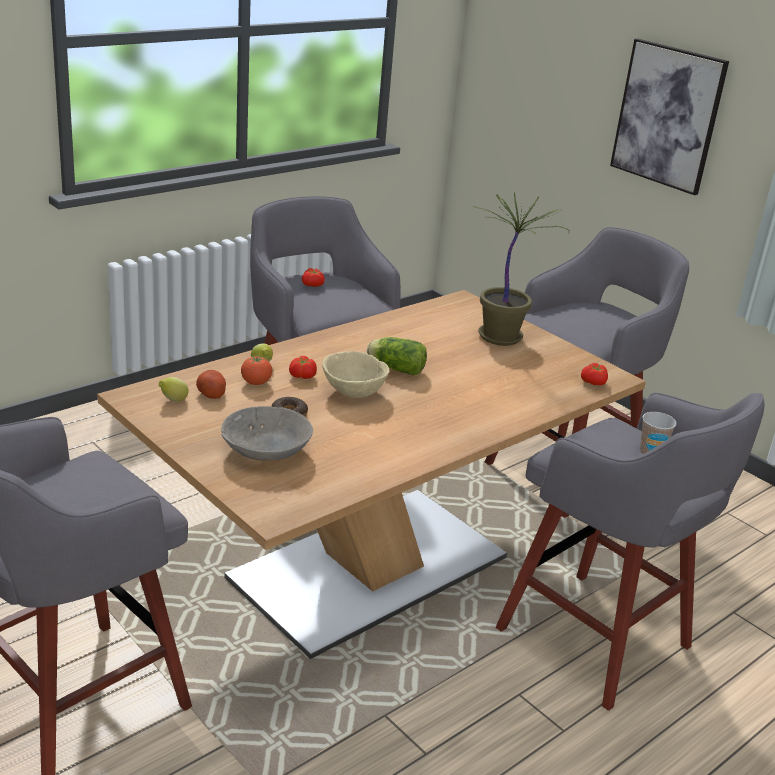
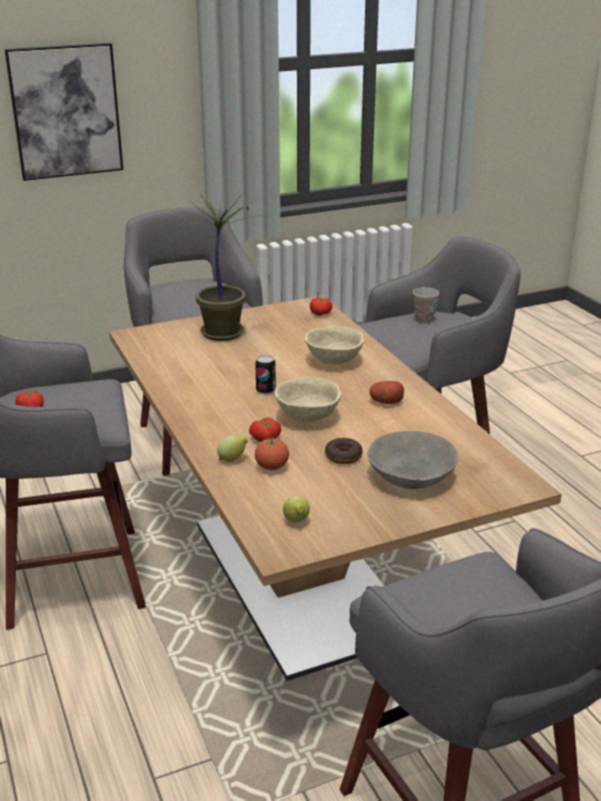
camera: 70 degrees left, 0 degrees up
(211, 393) = (286, 496): potato -> potato (386, 402)
(394, 368) = (266, 390): lettuce -> can
(481, 397) = (333, 361): none -> beige bowl

